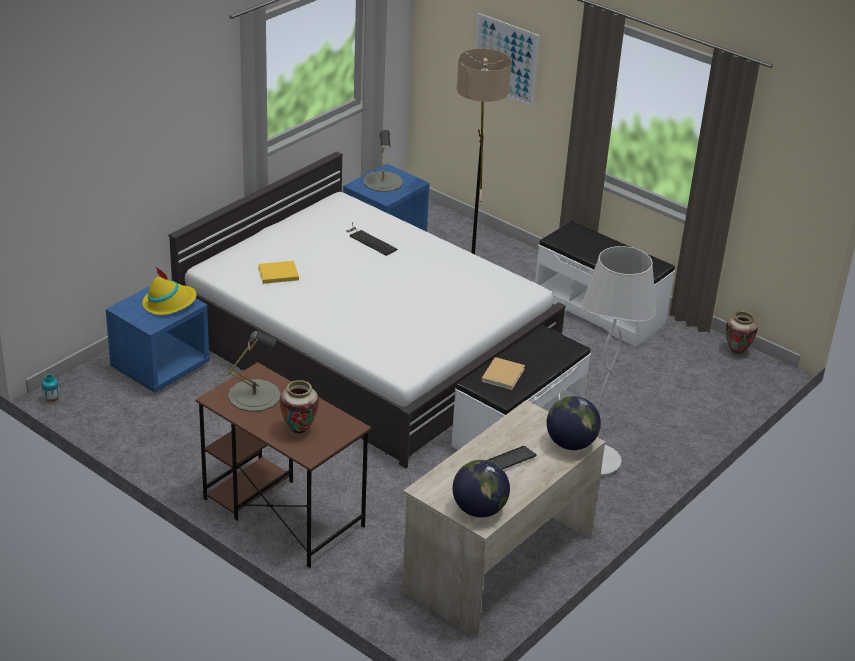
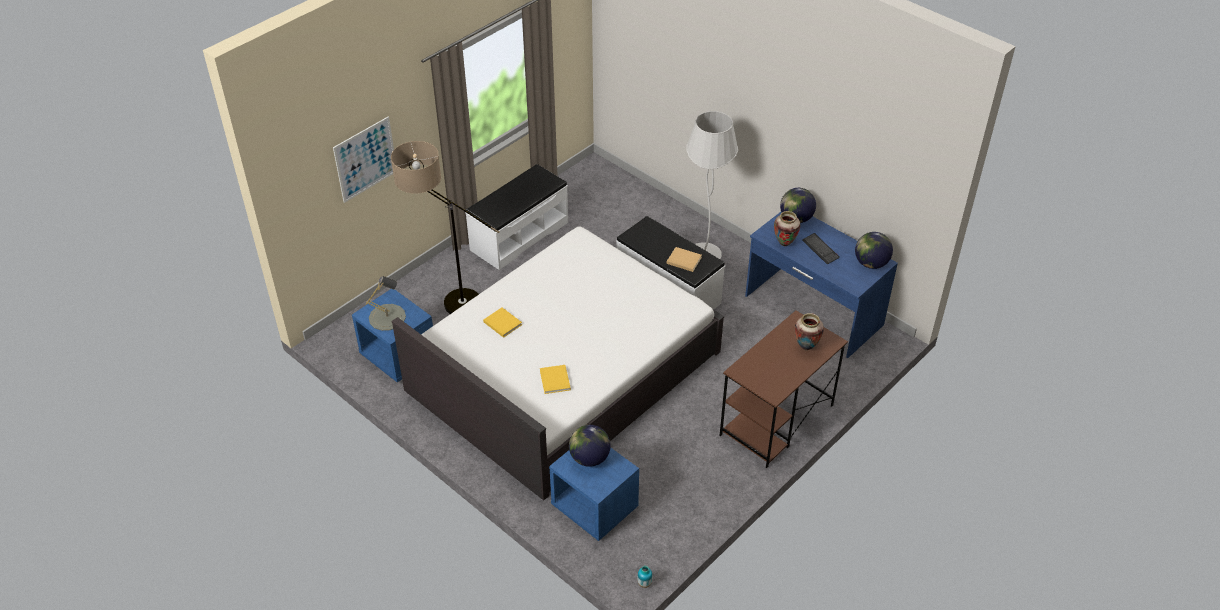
camera: 85 degrees left, 10 degrees up
(169, 303) = (589, 458): yellow hat -> globe
(254, 395) = (767, 372): grey table lamp -> none
(369, 240) = (502, 323): keyboard -> yellow book
(497, 562) = (813, 311): beige desk -> blue desk
(737, 352) = (575, 175): vase -> vase (784, 243)

